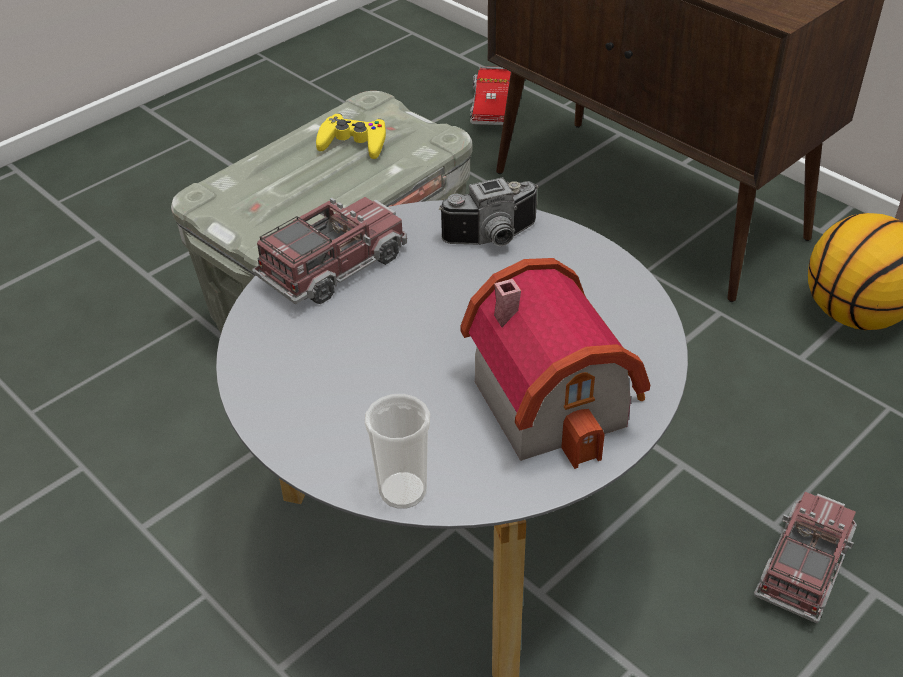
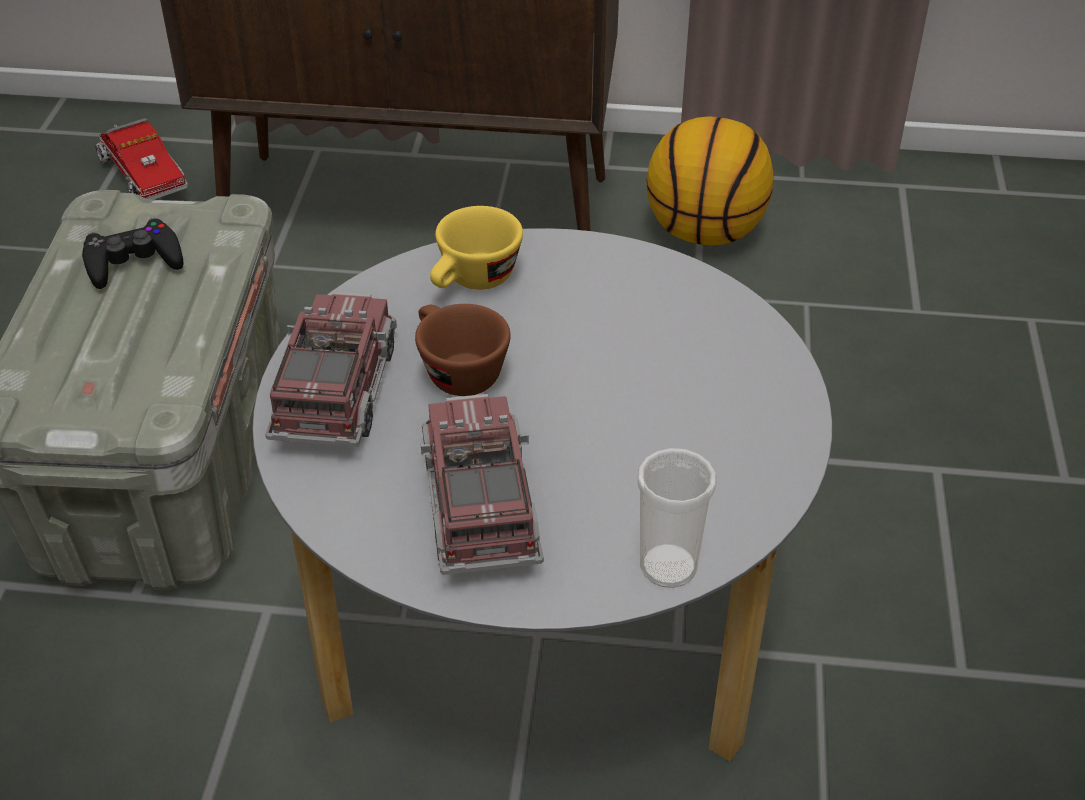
camera: 40 degrees left, 0 degrees up
(353, 143) = (133, 262): yellow game controller -> black game controller
(417, 291) = (456, 371): none -> brown cup
(494, 239) = (473, 282): camera -> yellow cup
(557, 397) = (705, 401): toy house -> none
(803, 567) = (868, 482): toy truck -> toy truck (480, 505)

